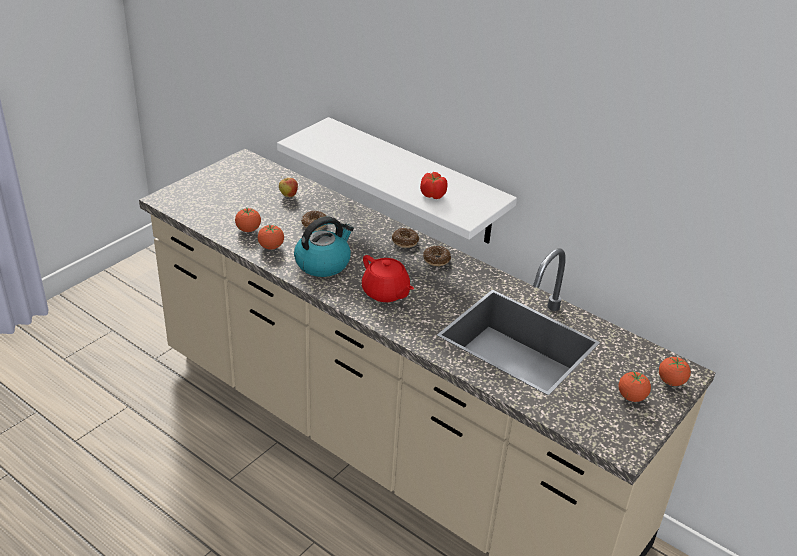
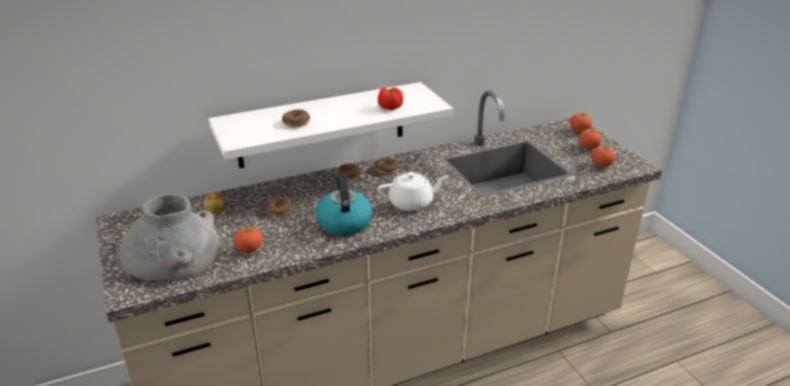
camera: 60 degrees left, 5 degrees down
(222, 197) = (172, 252): none -> grey vase
(271, 247) = (292, 244): tomato -> tomato (601, 165)
(354, 157) = (296, 122): none -> donut
(386, 293) = (412, 203): red teapot -> white teapot

